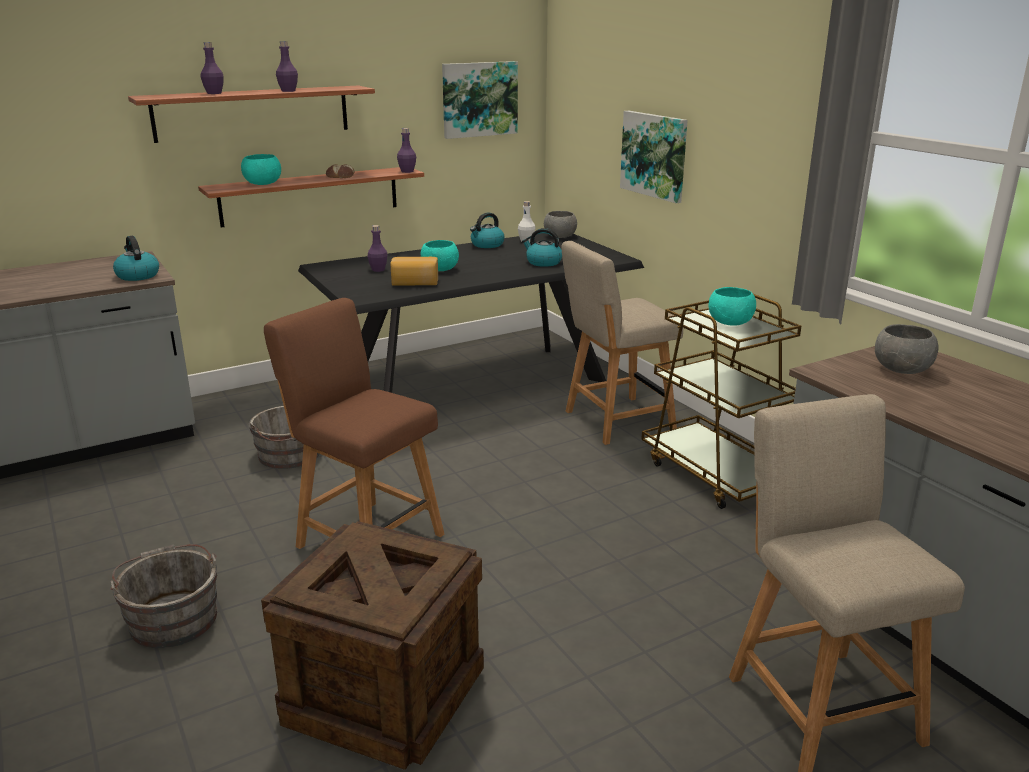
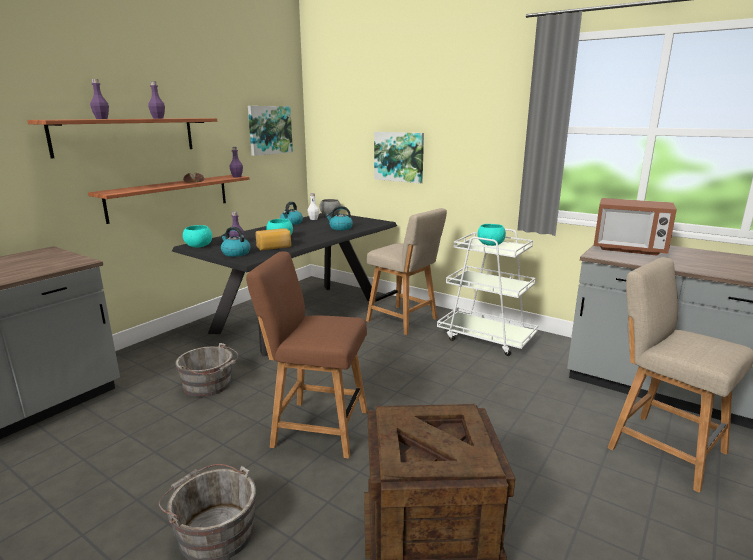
camera: 25 degrees left, 5 degrees down
(137, 275) = (64, 262): kettle -> kettle (235, 253)
(263, 183) = (141, 188): turquoise bowl -> turquoise bowl (198, 246)
(614, 421) = (404, 320): beige chair -> beige chair turned 90 degrees counterclockwise
(715, 474) = (486, 338): brown cart -> white cart
(902, 369) = (628, 249): grey bowl -> microwave

